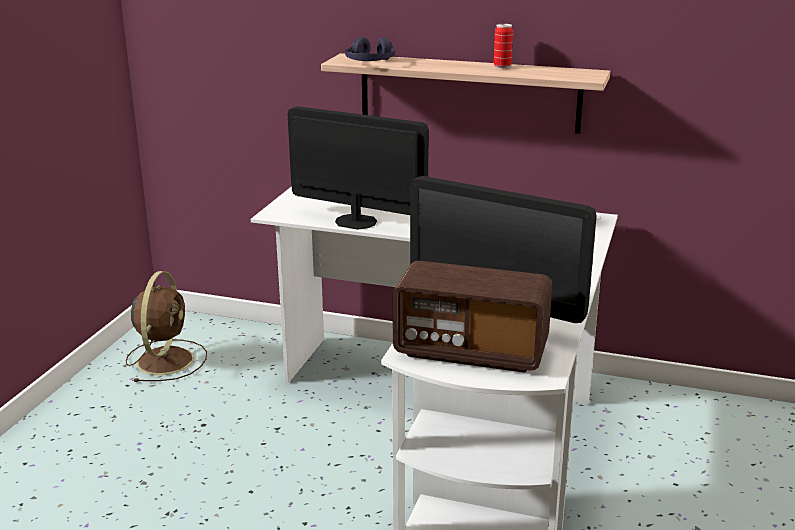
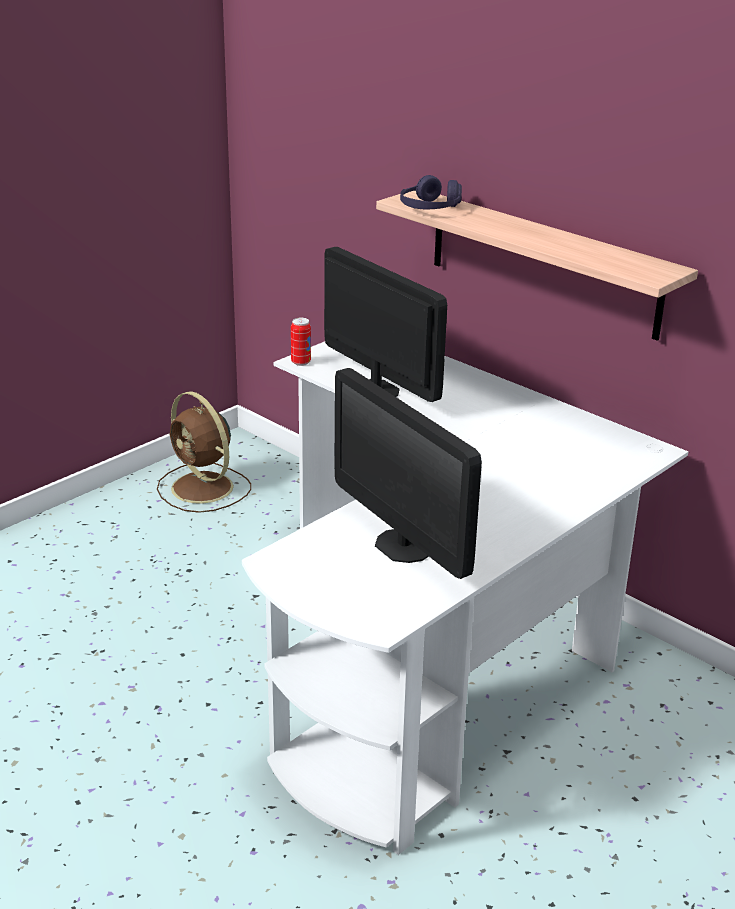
camera: 25 degrees right, 5 degrees up
(166, 359) = (204, 489): brown fan -> brown fan turned 105 degrees clockwise
(471, 351) = (338, 576): radio -> none
(502, 66) = (571, 241): can -> can (301, 362)

